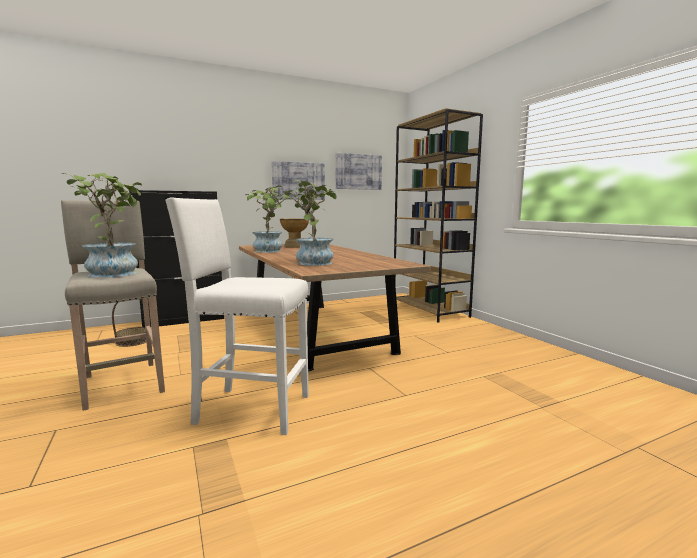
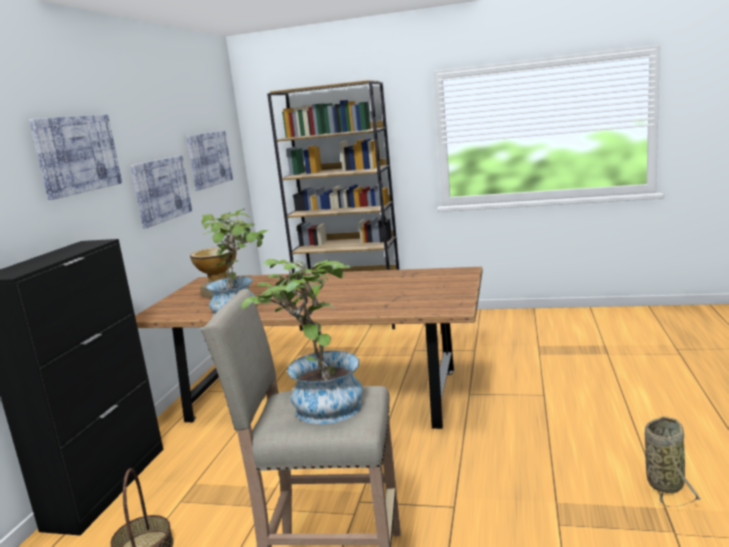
camera: 50 degrees left, 5 degrees up
(227, 147) = (77, 154): none -> picture
(251, 409) = (503, 478): white stool -> none
(294, 491) = (664, 482): none -> basket
(311, 262) = (387, 302): potted plant -> none

